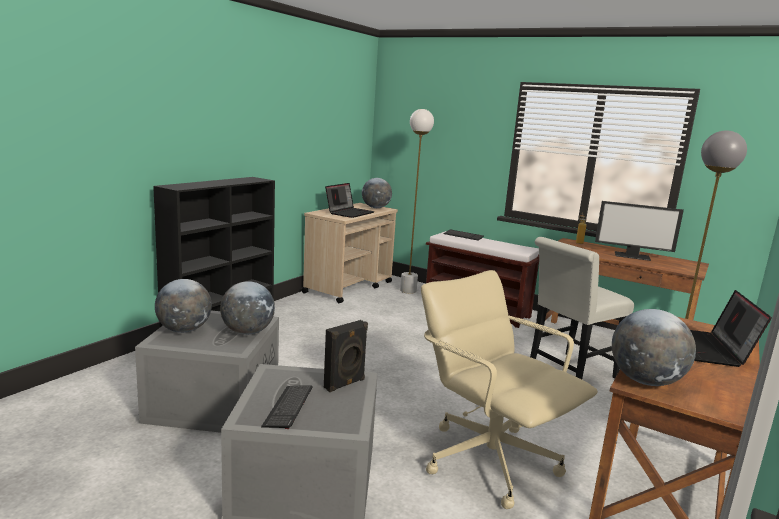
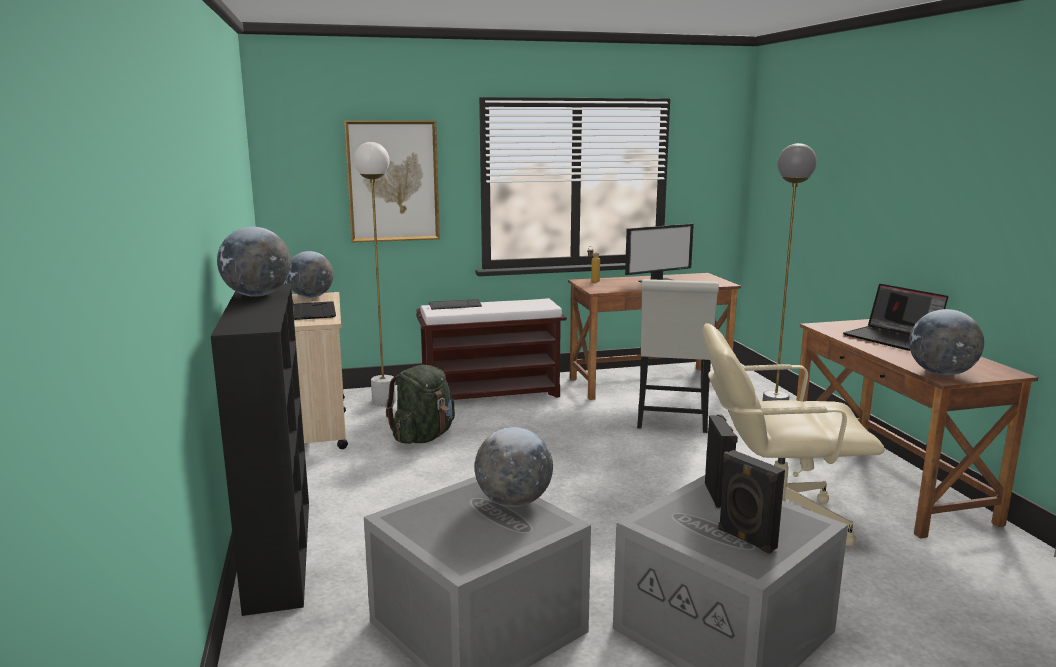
camera: 45 degrees left, 0 degrees up
(184, 330) = (449, 538): globe -> globe (257, 295)
(288, 407) = (745, 539): keyboard -> black speaker
(387, 314) = (423, 437): none -> green backpack
(451, 140) = (393, 181): none -> picture

